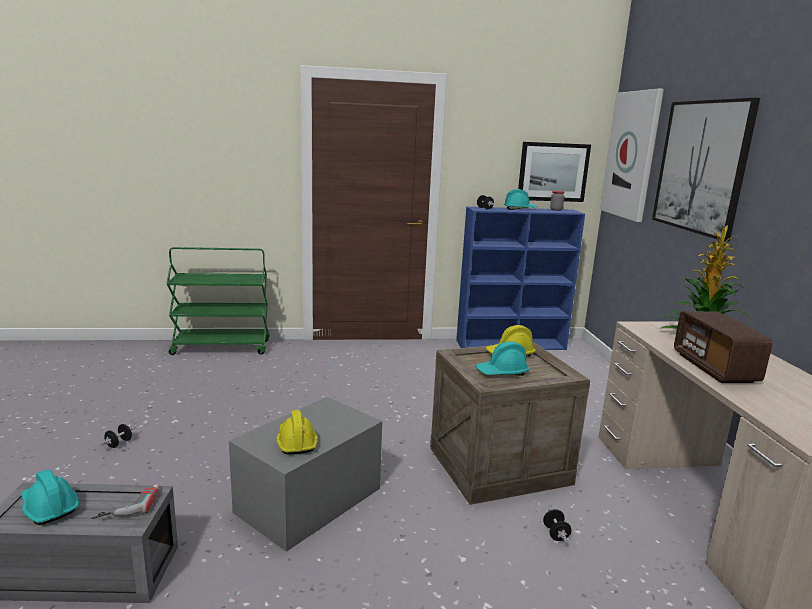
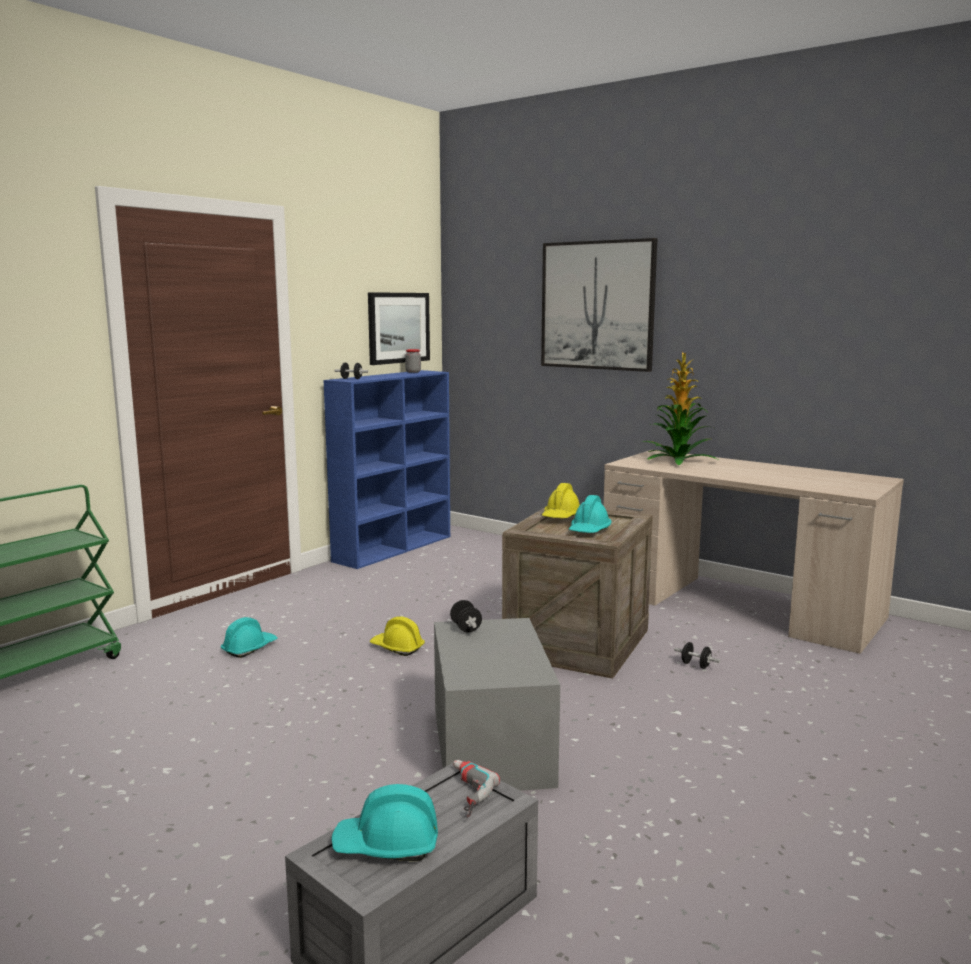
camera: 45 degrees left, 5 degrees down
(119, 443) = (144, 828): black dumbbell -> black dumbbell (466, 628)
(296, 442) = (506, 662): yellow hard hat -> yellow hard hat (397, 648)
(519, 209) = (383, 375): turquoise hard hat -> turquoise hard hat (249, 648)
(632, 155) = (485, 301): picture -> none
(714, 368) = (732, 474): radio -> none

